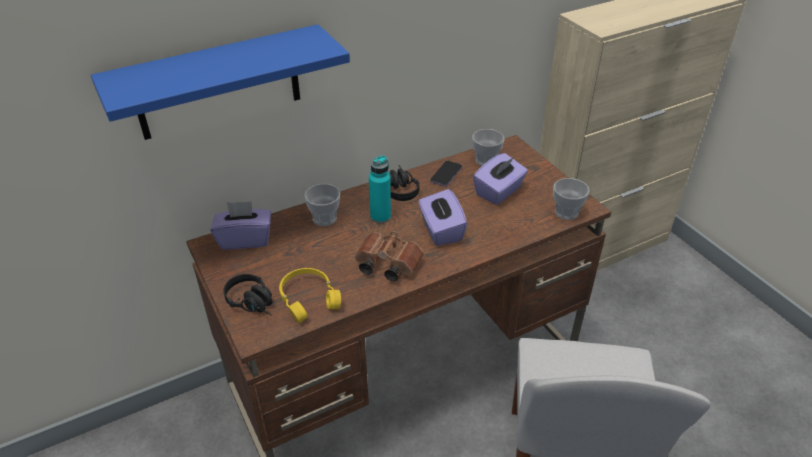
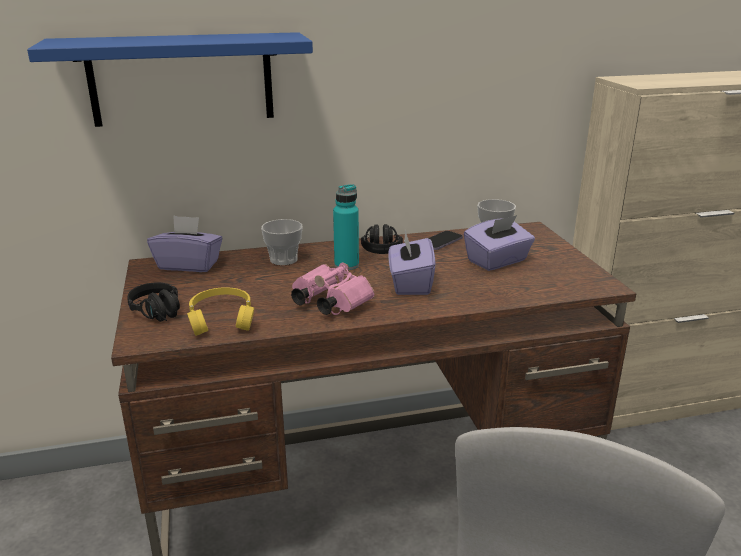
camera: 15 degrees right, 15 degrees down
(386, 265) = (328, 303): brown binoculars -> pink binoculars
(566, 212) = (575, 287): cup -> none

